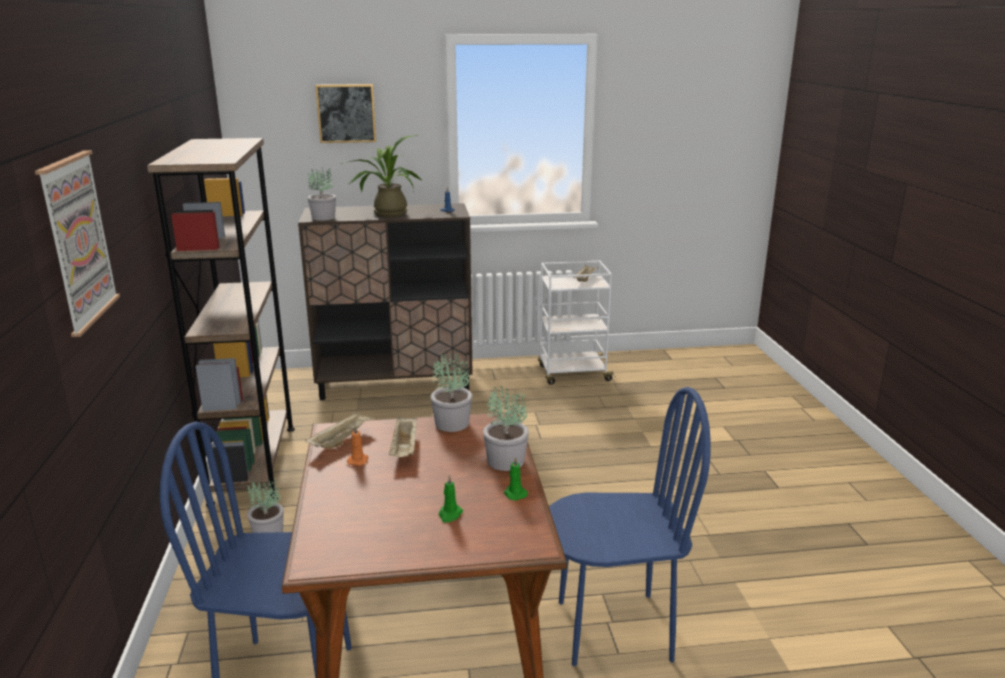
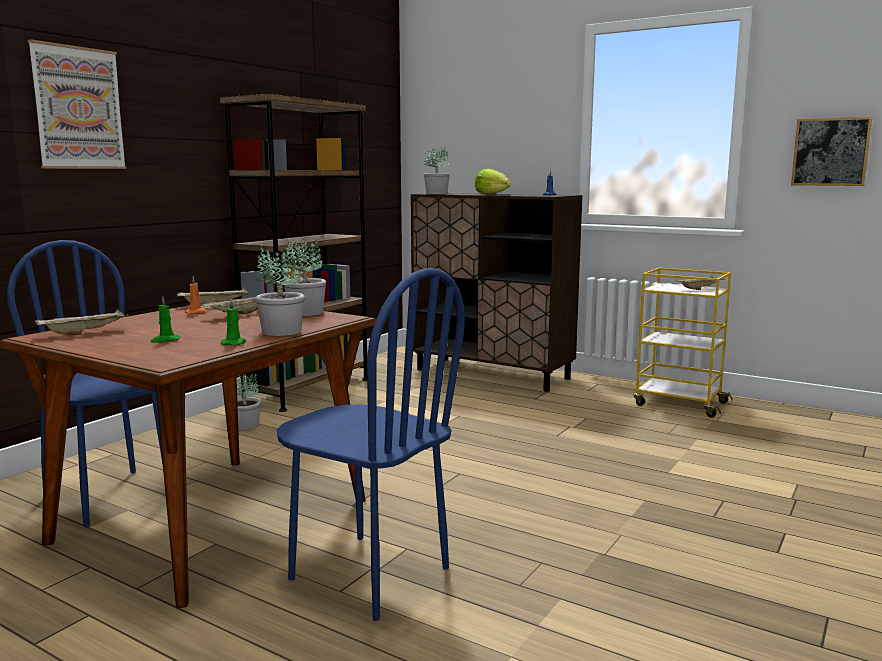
camera: 40 degrees right, 10 degrees down
(345, 536) = (85, 333): none -> beige tray
(346, 113) = (493, 108): picture -> picture (830, 152)
(386, 213) = (491, 194): potted plant -> lettuce
(572, 373) = (679, 404): white cart -> yellow cart

